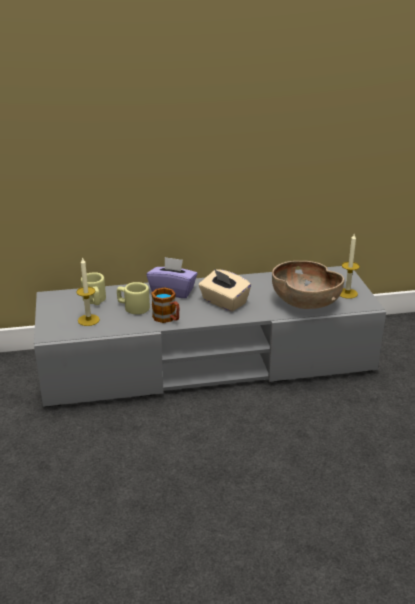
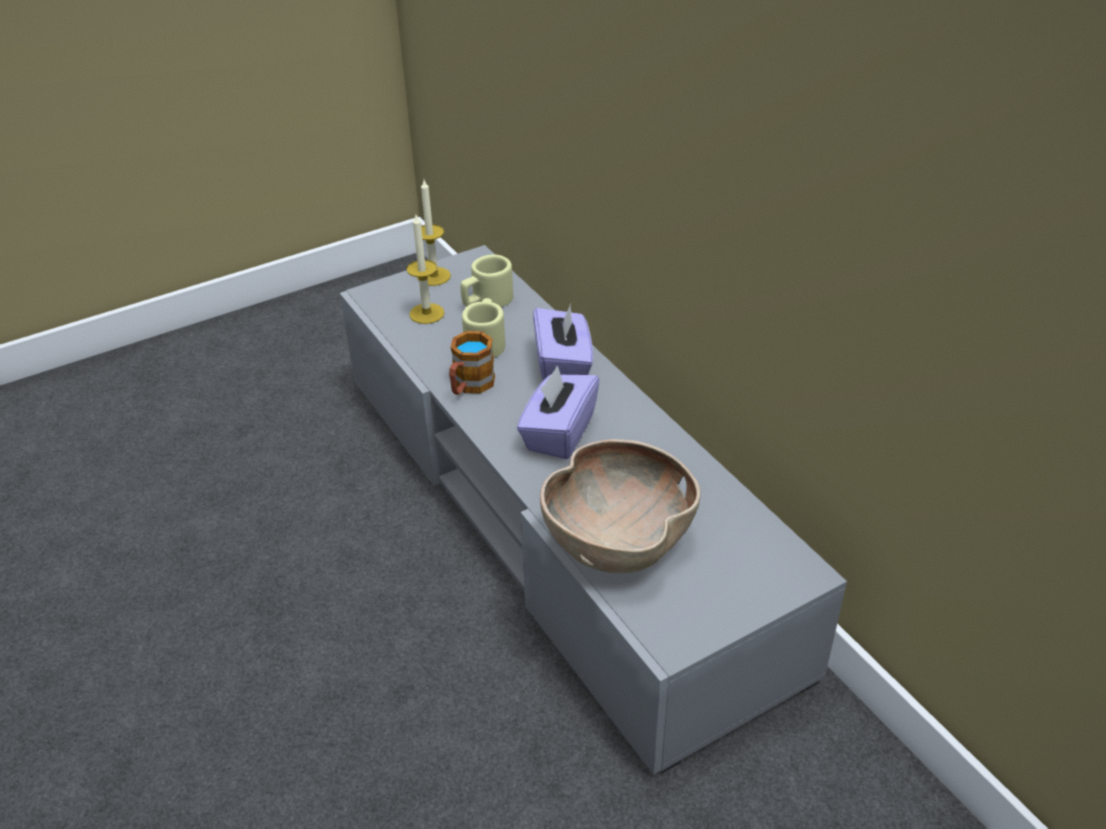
camera: 70 degrees right, 10 degrees up
(224, 302) = (558, 433): beige tissue box -> purple tissue box
(347, 293) = (702, 599): candle -> candle (434, 276)

